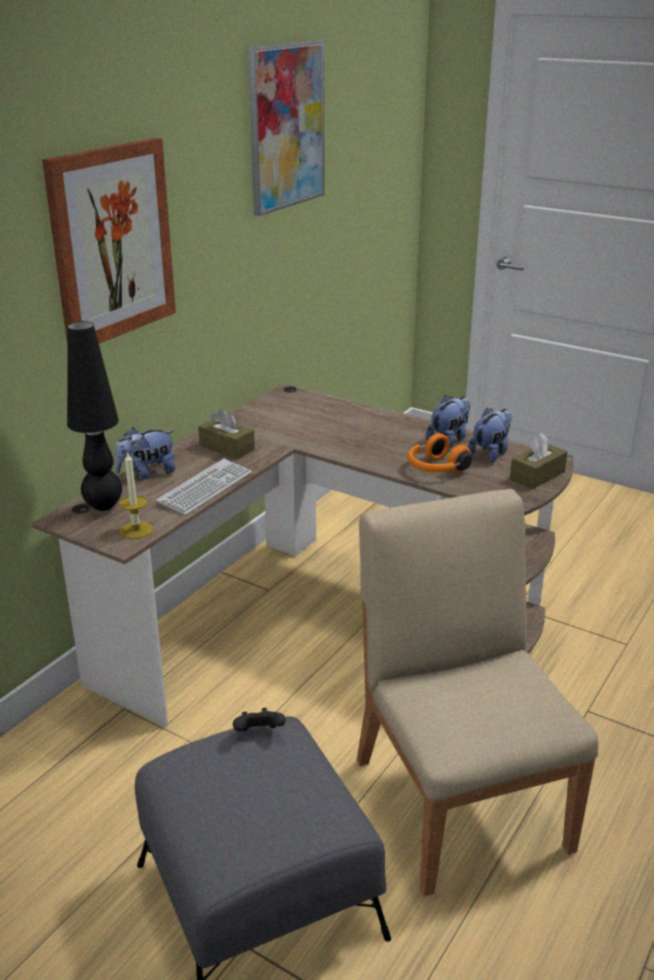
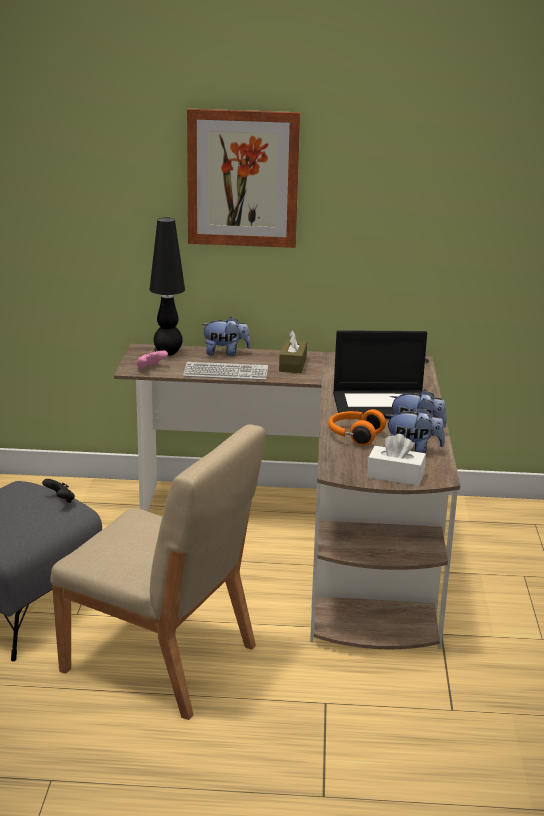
camera: 60 degrees right, 5 degrees down
(136, 530) = (150, 369): candle -> pink game controller
(147, 473) = (225, 353): plush toy -> plush toy turned 150 degrees clockwise
(286, 126) = (475, 130): picture -> none
(375, 435) = (383, 404): none -> laptop
(460, 800) = (161, 660): beige chair -> beige chair turned 75 degrees clockwise
(537, 476) = (395, 475): brown tissue box -> white tissue box

